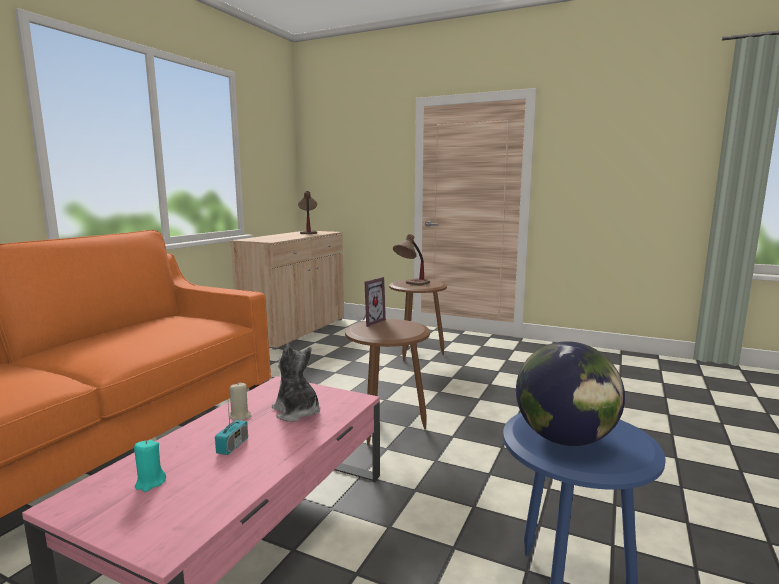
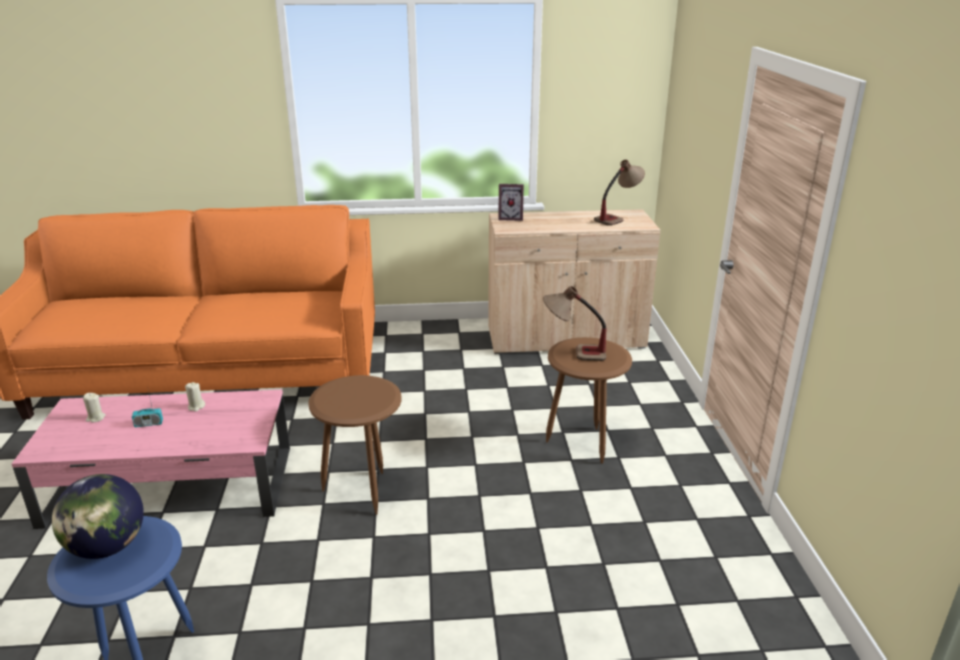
camera: 60 degrees right, 15 degrees up
(150, 483) = (95, 418): turquoise candle -> beige candle
(297, 412) = (213, 426): plush toy -> none
(370, 322) = (370, 381): picture frame -> picture frame (510, 218)

